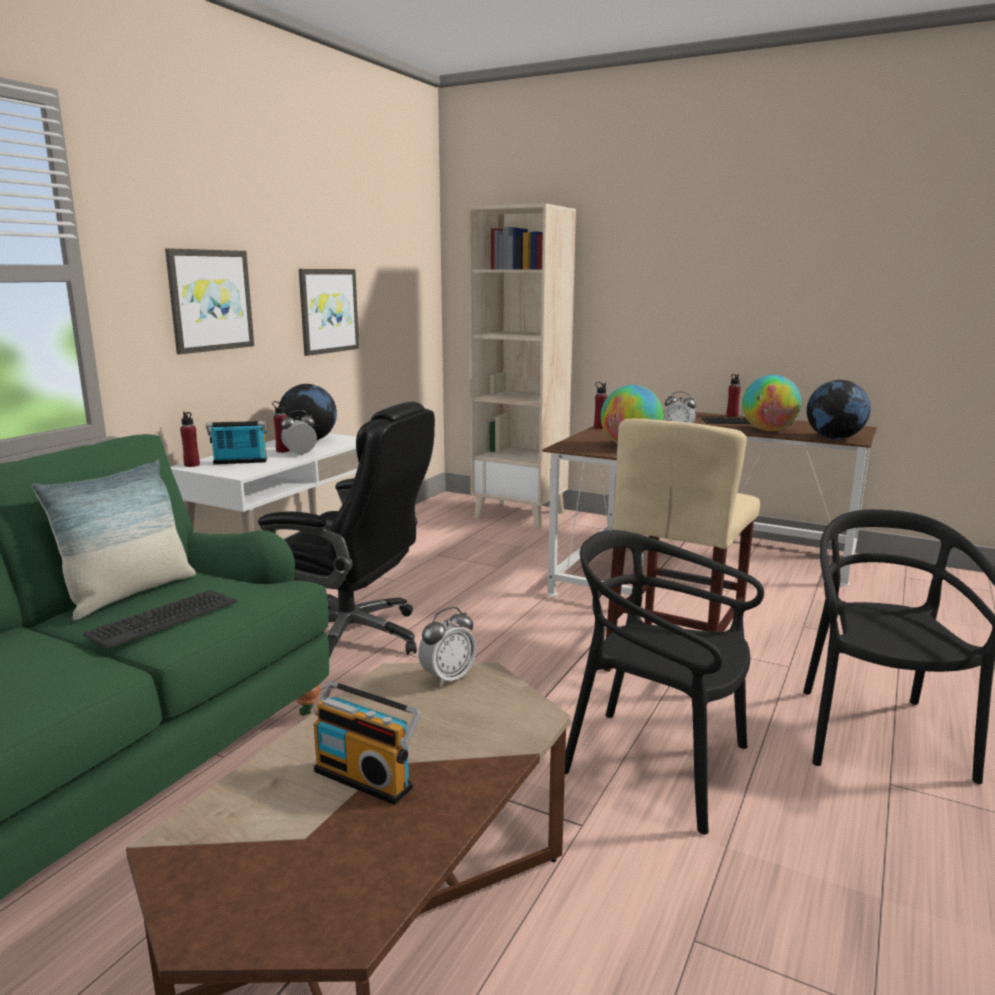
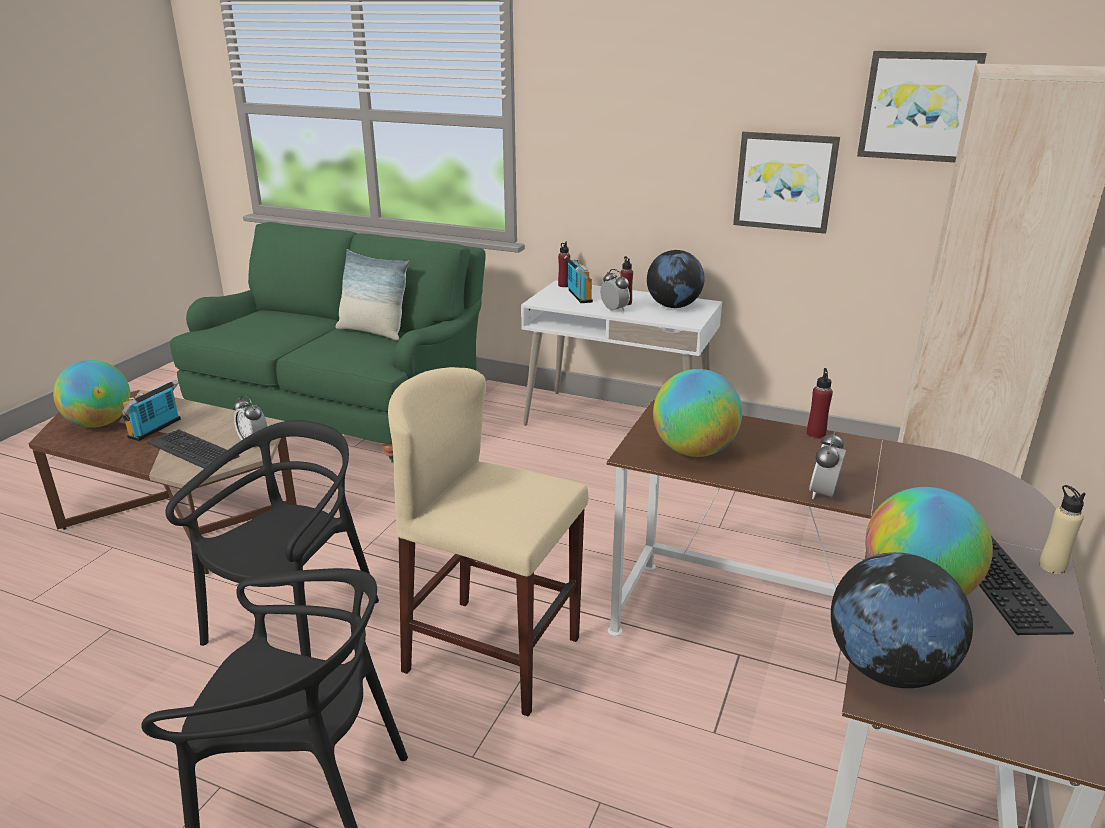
camera: 85 degrees right, 10 degrees up
(163, 618) = (328, 345): keyboard -> keyboard (194, 450)
(210, 300) = (623, 154): picture -> picture (918, 106)
(304, 863) = (100, 423): none -> globe
(353, 638) = (520, 464): black office chair -> none
(732, 416) = (1052, 566): red bottle -> beige bottle

